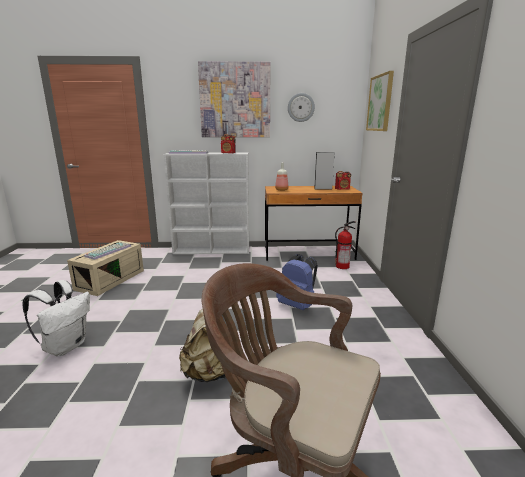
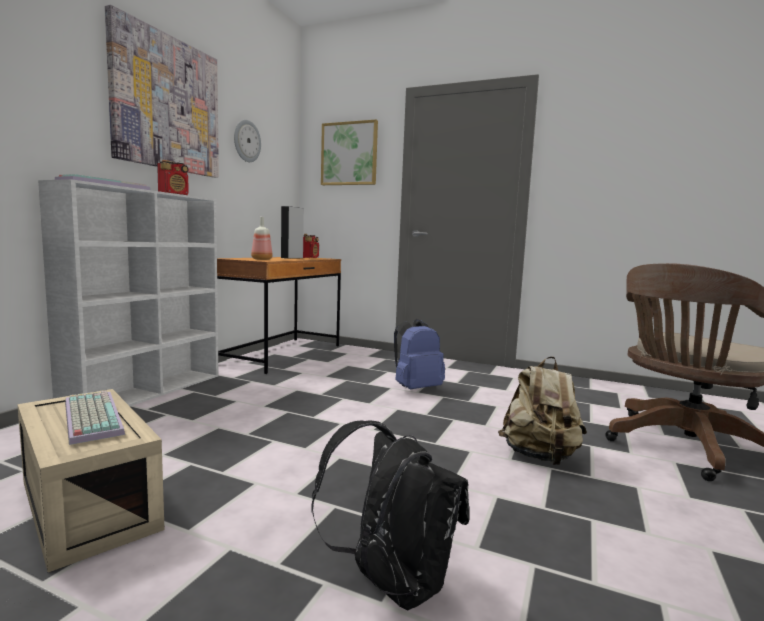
camera: 65 degrees left, 10 degrees down
(66, 346) = (390, 585): white backpack -> black backpack
(342, 266) = (346, 353): fire extinguisher -> none

